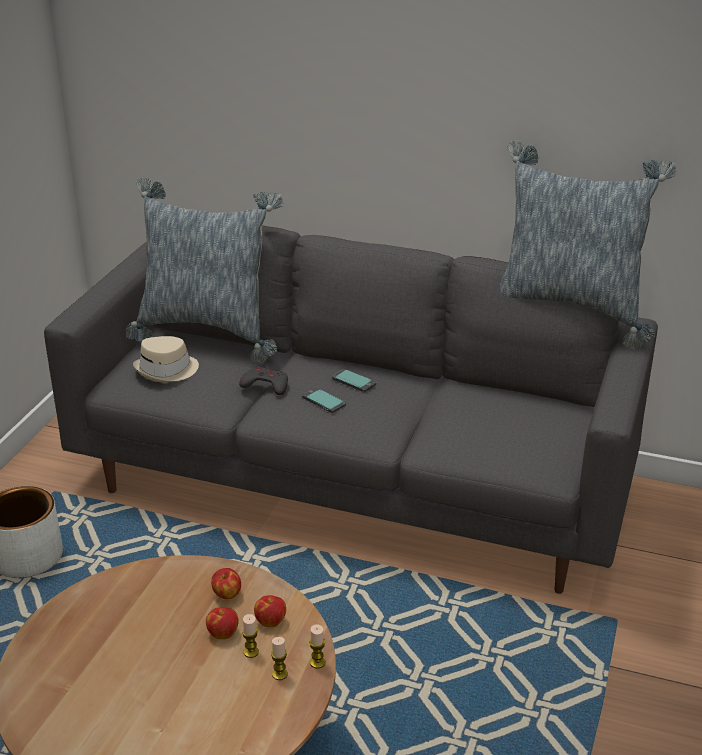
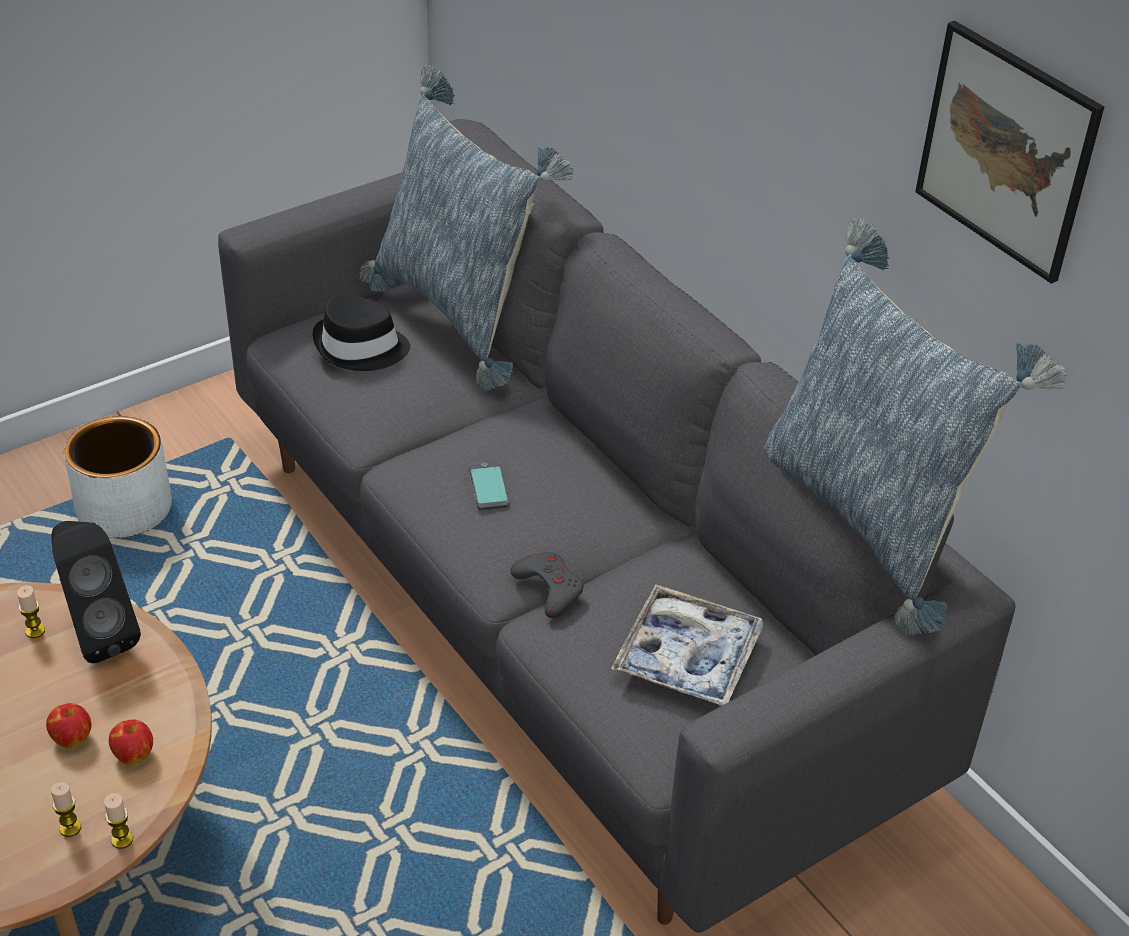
camera: 35 degrees right, 10 degrees up
(167, 370) = (360, 348): beige hat -> black hat
(171, 578) = (98, 634): none -> black speaker
(227, 594) = (129, 691): apple -> none
(251, 652) = (73, 780): candle -> candle (35, 631)
(266, 385) = (449, 427): grey game controller -> grey game controller (549, 588)
(354, 381) = (560, 476): phone -> none
(515, 426) = (687, 656): none -> tray
(598, 67) = (1006, 151): none -> picture

